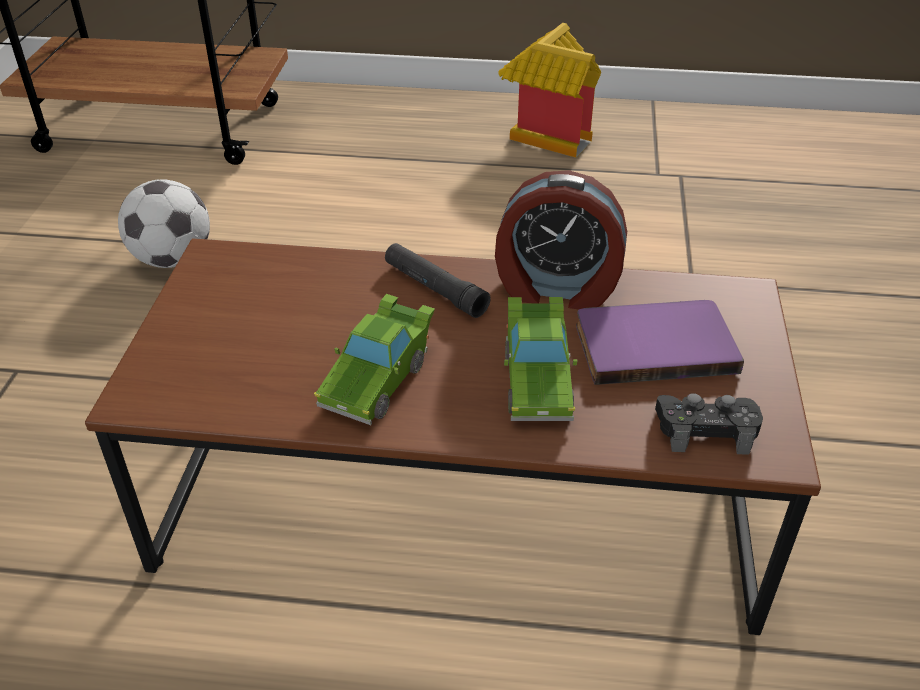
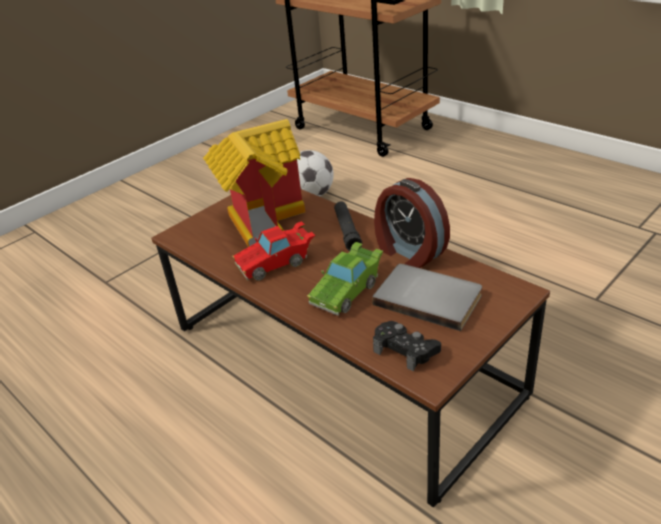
camera: 40 degrees right, 5 degrees down
(379, 378) = (276, 263): green toy car -> red toy car
(545, 133) = (581, 182): toy house -> toy house (263, 219)
(653, 344) = (429, 297): purple book -> grey book

